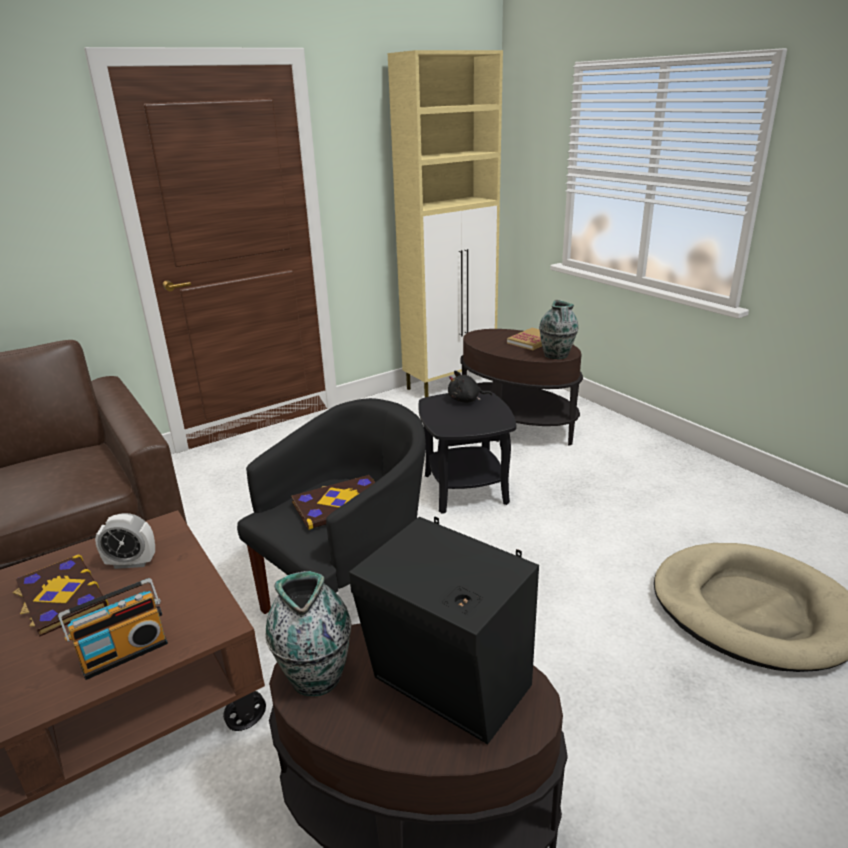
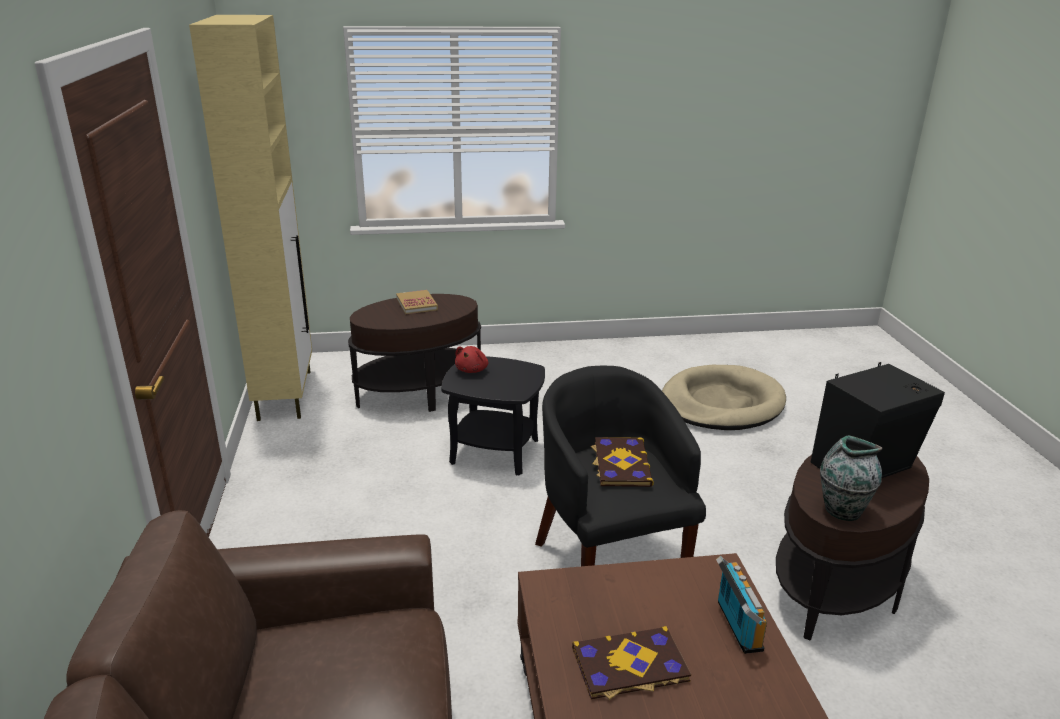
camera: 65 degrees left, 0 degrees up
(131, 563) = (599, 612): alarm clock -> none
(466, 400) = (472, 370): black plush toy -> red plush toy
(556, 355) = (462, 306): vase -> none

